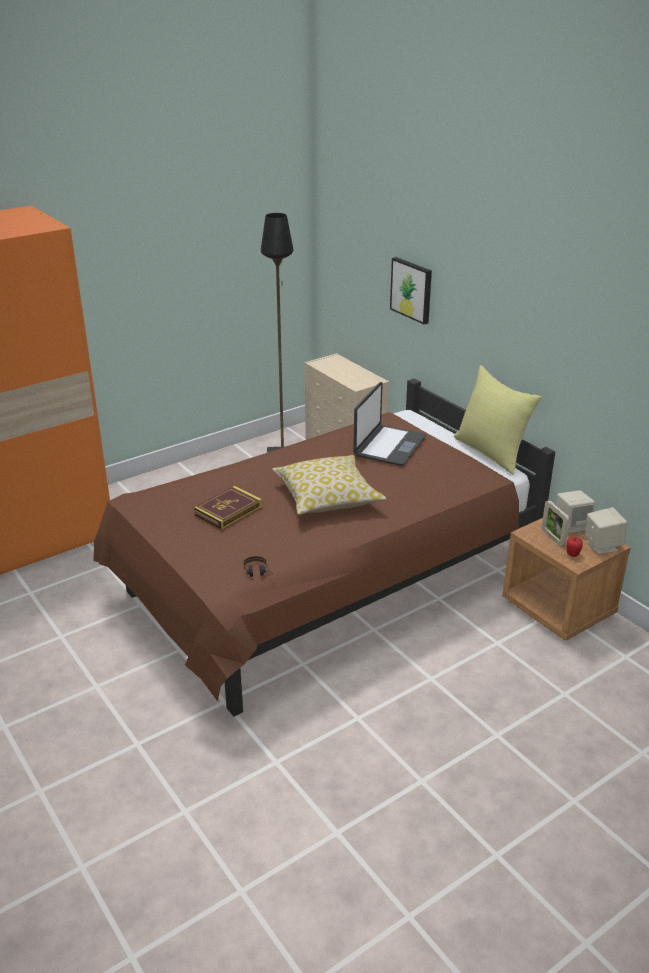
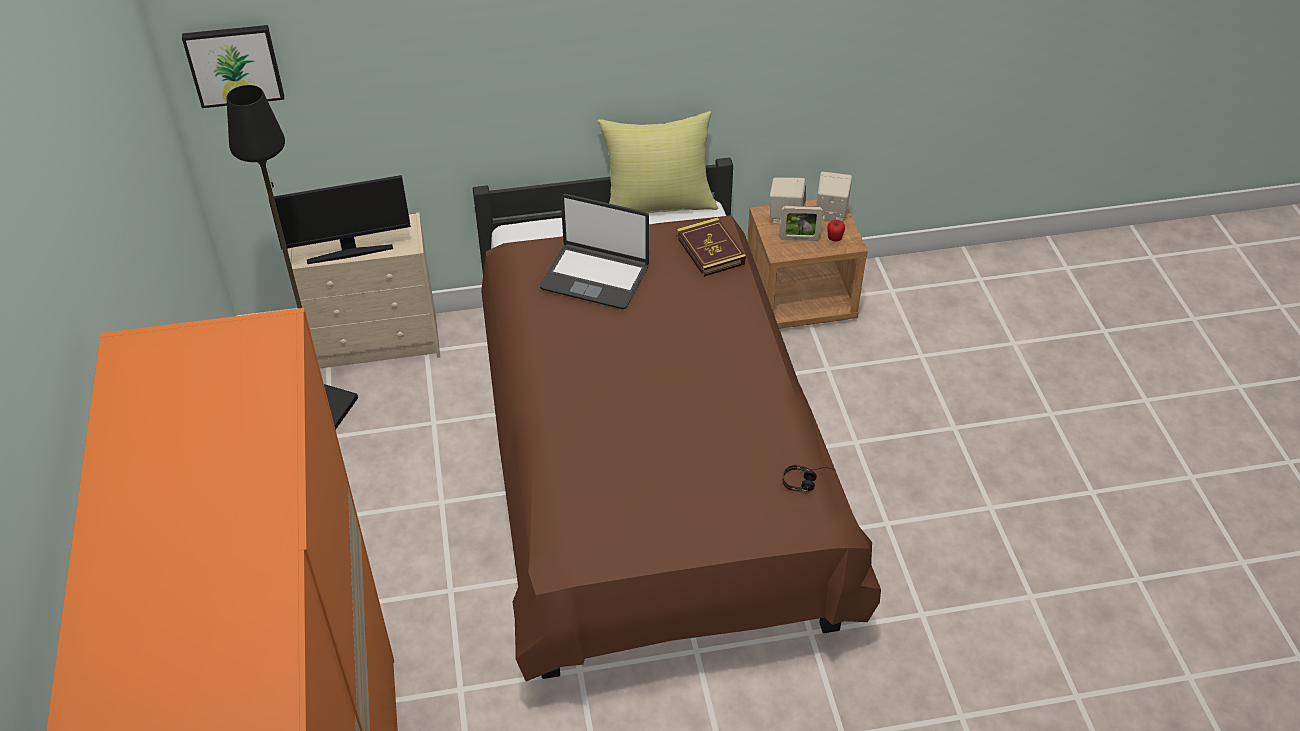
camera: 65 degrees left, 15 degrees up
(228, 511) = (657, 470): book -> book (710, 250)
(327, 498) = (681, 371): pillow -> none
(334, 373) = (349, 252): none -> monitor
(388, 446) = (595, 277): laptop -> laptop turned 150 degrees clockwise
(412, 290) = (436, 82): picture -> picture (234, 64)

